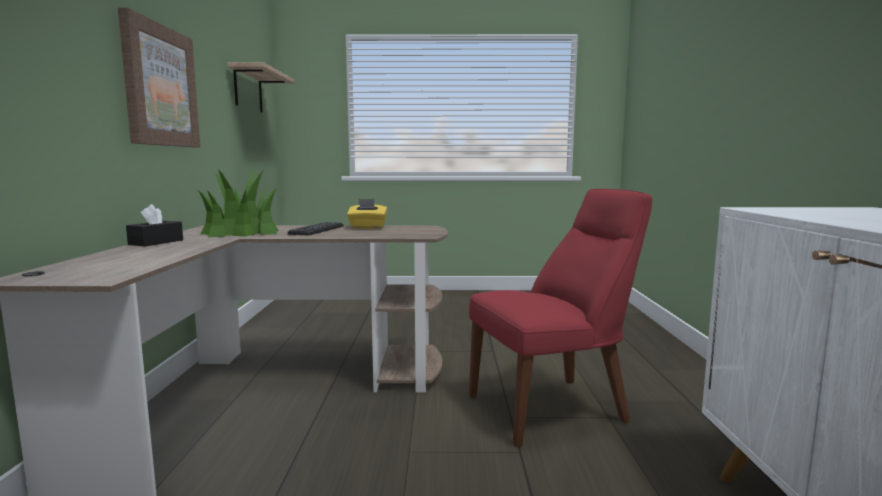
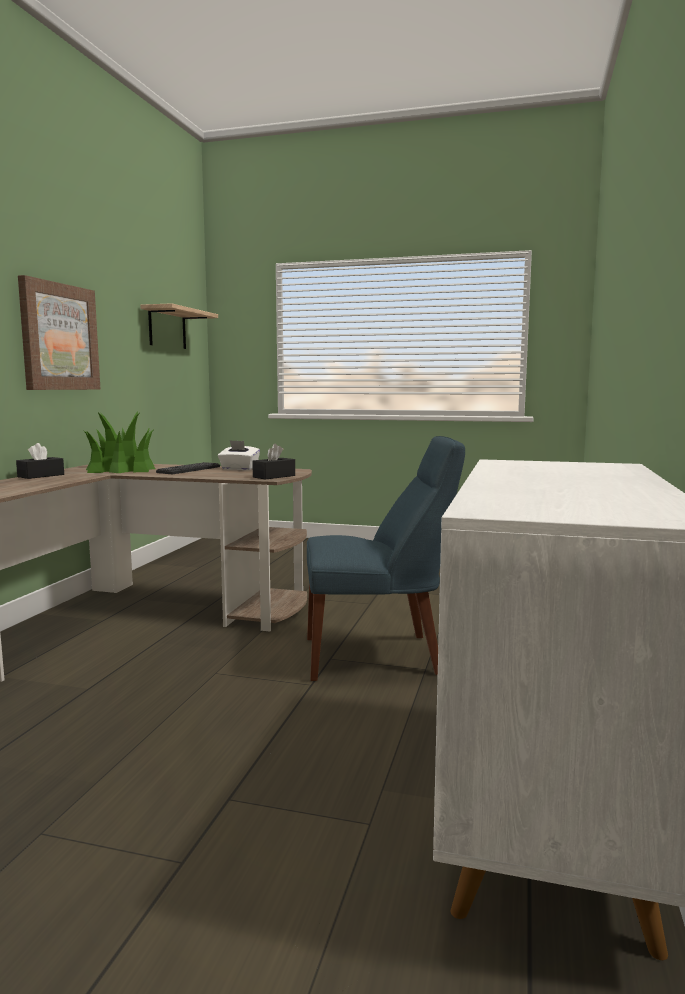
camera: 15 degrees right, 0 degrees up
(367, 227) = (239, 469): yellow tissue box -> white tissue box
(421, 233) = (274, 476): none -> black tissue box
(553, 408) = (378, 656): red chair -> blue chair

